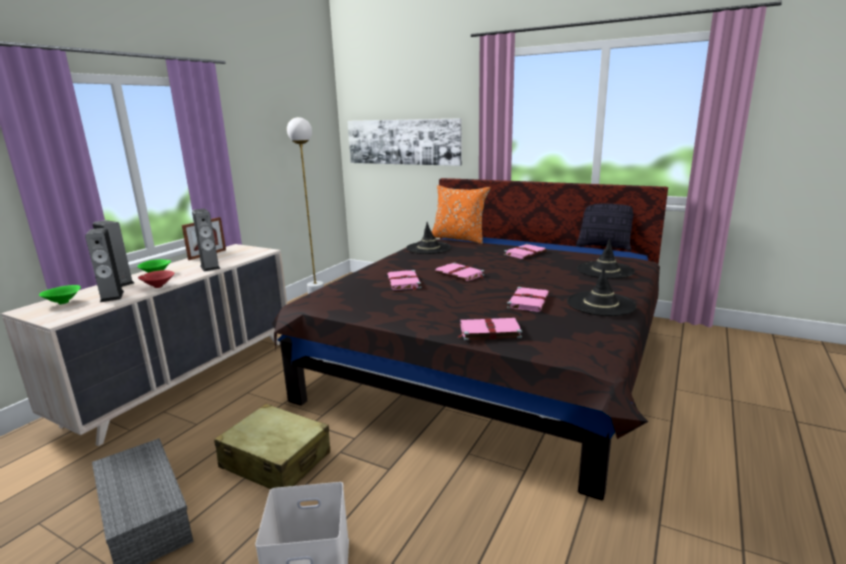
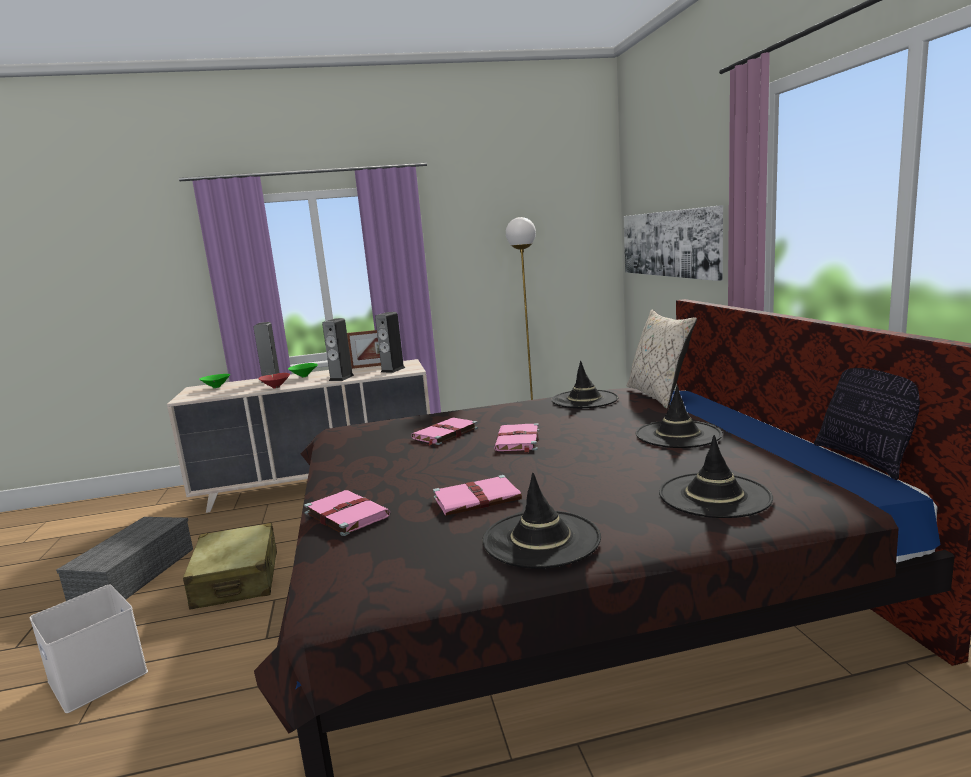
camera: 50 degrees right, 5 degrees down
(112, 296) = (241, 389): speaker -> speaker (393, 370)
(459, 239) = (659, 395): orange pillow -> beige pillow
(525, 253) = (677, 435): pink book -> black hat

